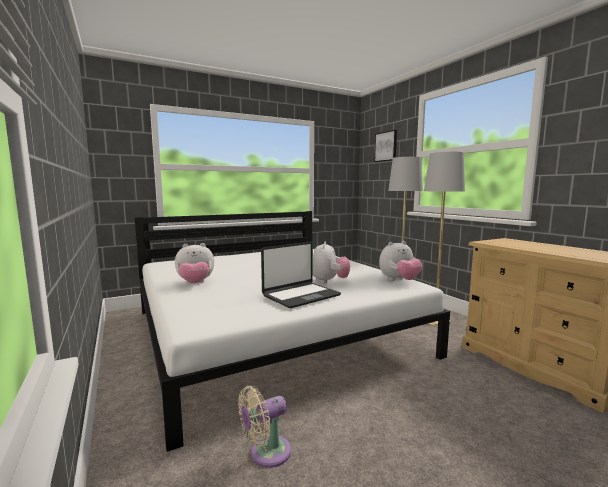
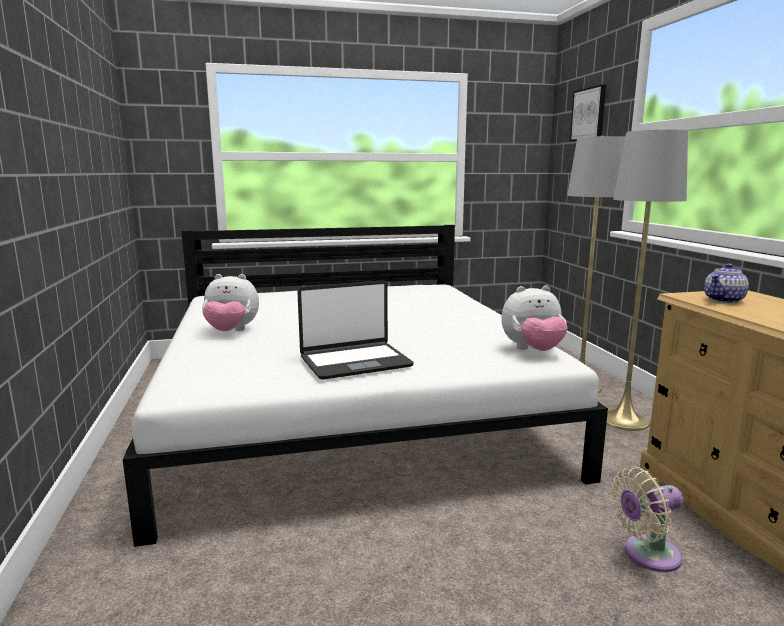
camera: 15 degrees right, 5 degrees up
(266, 453) = (248, 571): beige fan -> beige fan (646, 555)
(329, 281) = (420, 343): plush toy -> none
(506, 243) = (724, 300): none -> teapot

